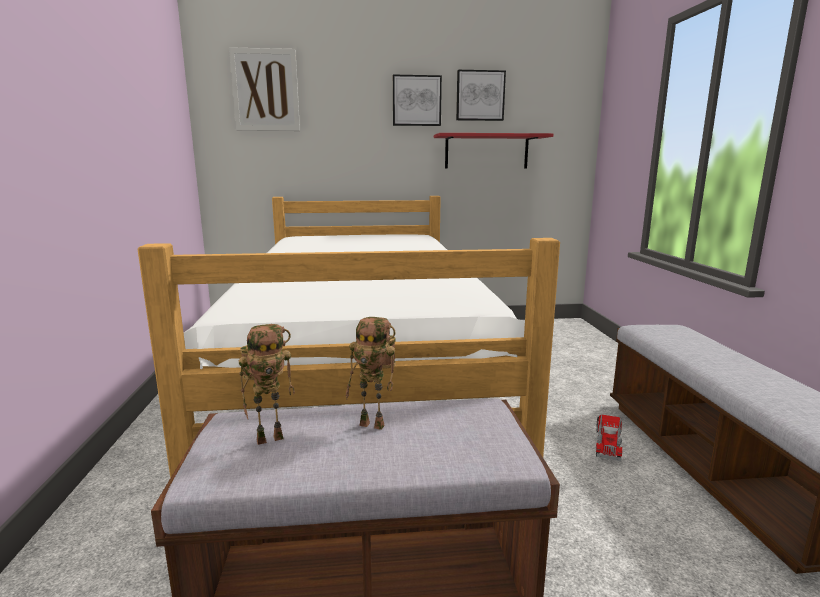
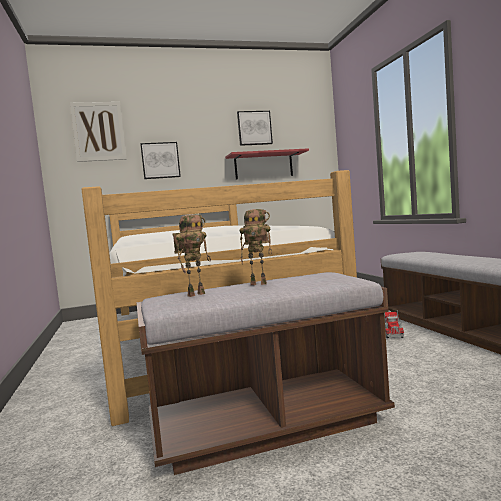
camera: 10 degrees left, 10 degrees down
(416, 101) = (210, 133): picture -> picture (160, 160)

